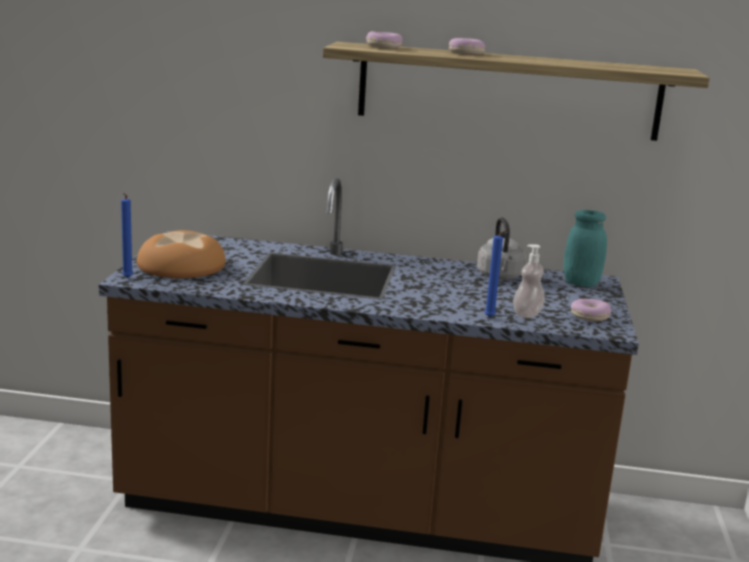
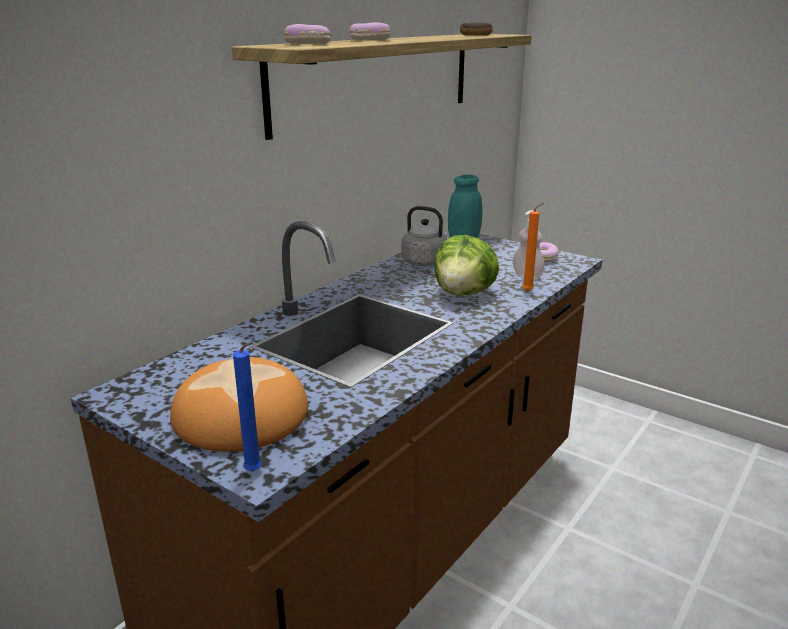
camera: 60 degrees left, 5 degrees up
(448, 296) = (464, 293): none -> lettuce
(491, 318) = (529, 291): blue candle -> orange candle
(638, 67) = (475, 35): none -> donut

